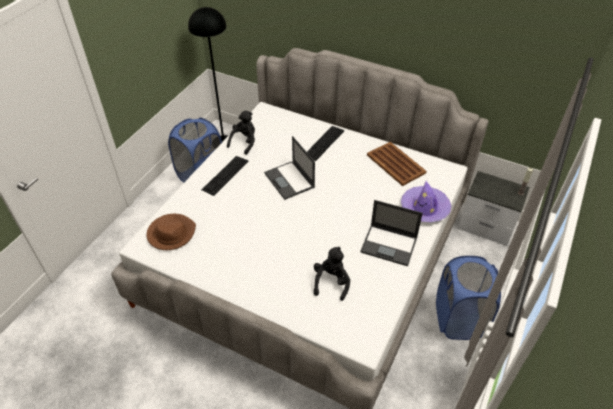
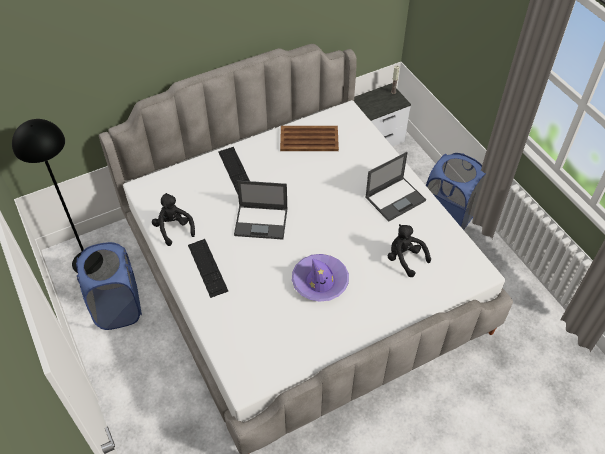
camera: 55 degrees left, 5 degrees up
(171, 233) = (250, 351): brown hat -> none
(425, 208) = (375, 153): purple hat -> purple hat (320, 281)

